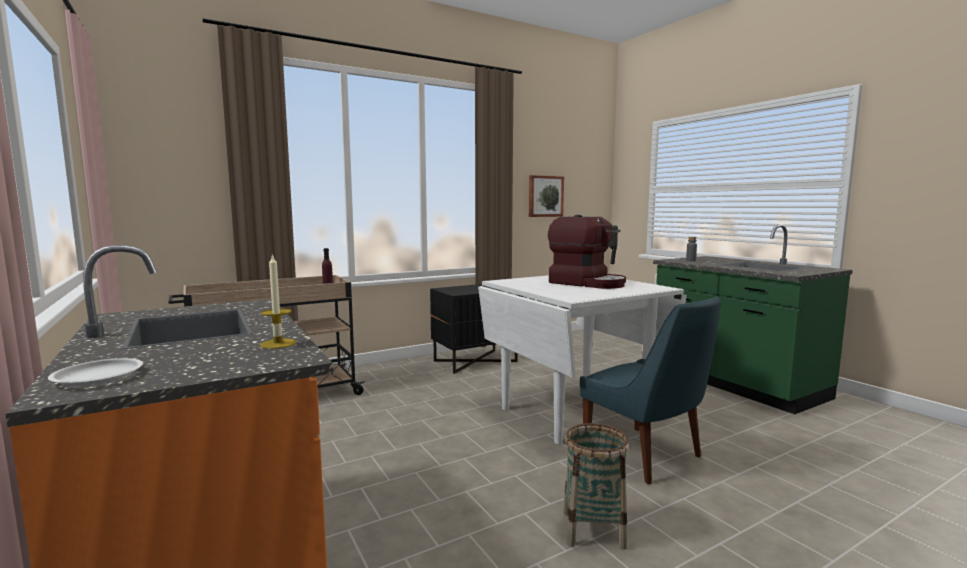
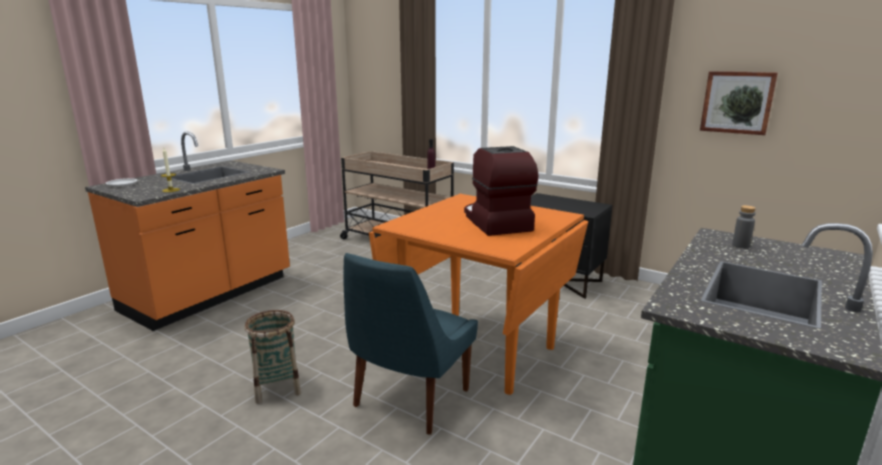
camera: 65 degrees right, 10 degrees up
(573, 412) = (479, 349): white dining table -> orange dining table
(587, 283) = (495, 222): coffee machine -> coffee machine turned 150 degrees clockwise

